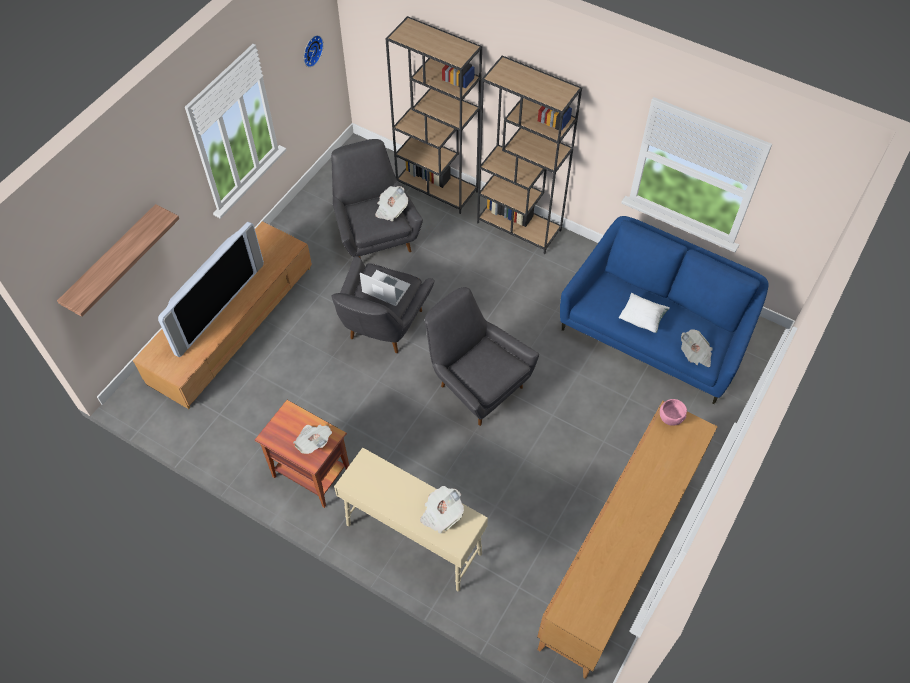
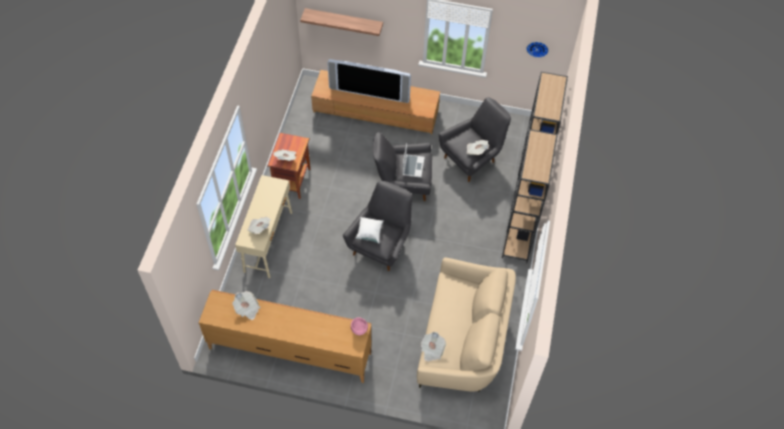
camera: 70 degrees right, 0 degrees up
(596, 566) = (247, 309): none -> newspaper
(642, 319) = (447, 312): white pillow -> white pillow (369, 233)
(655, 333) = (463, 340): blue sofa -> beige sofa

